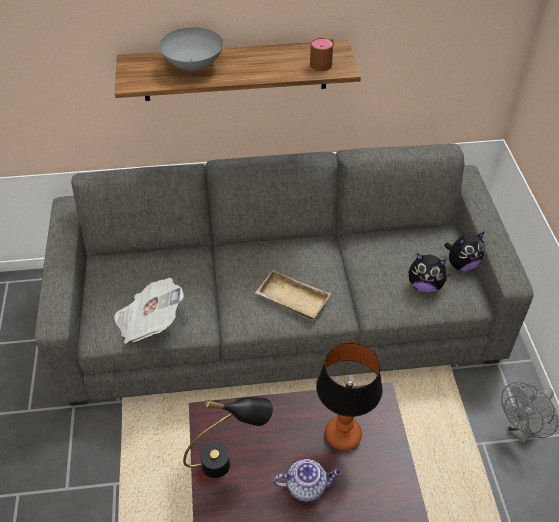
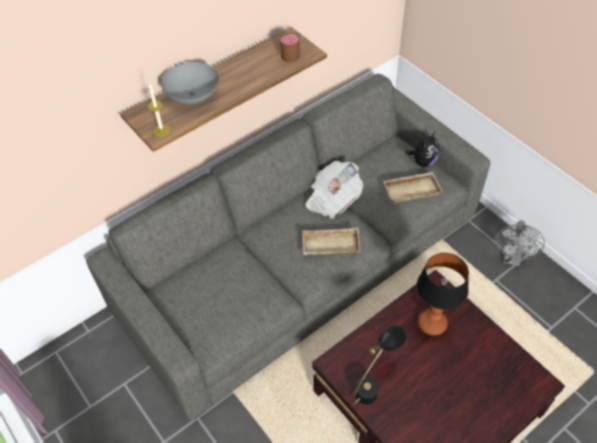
camera: 30 degrees left, 5 degrees up
(137, 82) = (161, 130): none -> candle
(149, 322) = (240, 318): newspaper -> newspaper (332, 199)
(307, 486) = (436, 371): teapot -> none
(425, 286) = (412, 189): plush toy -> beige tray

